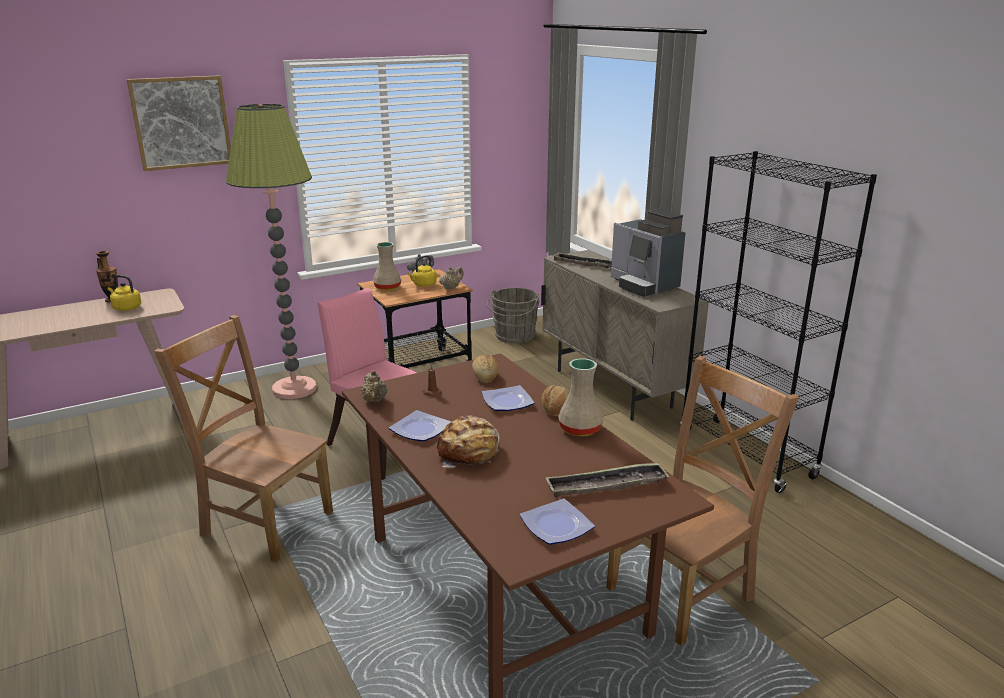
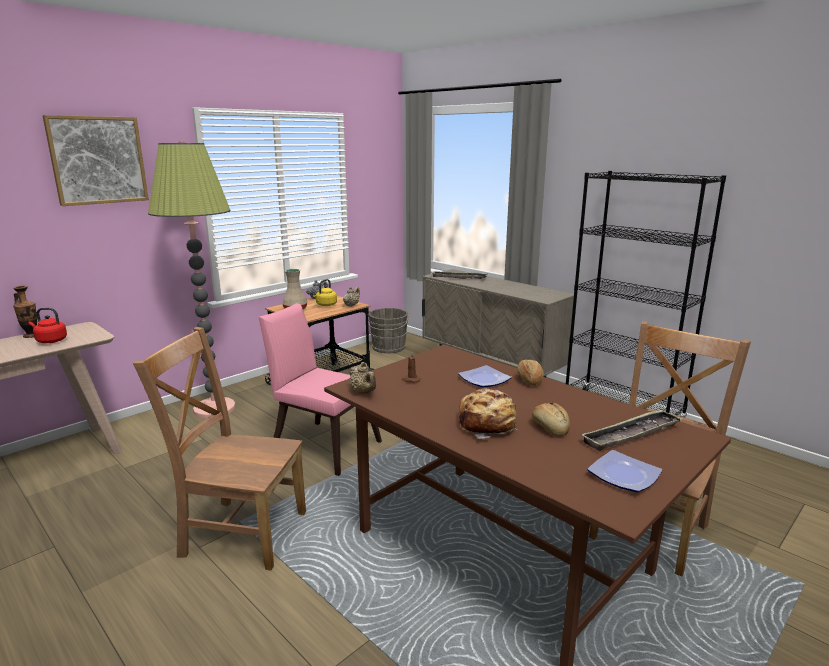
camera: 15 degrees left, 5 degrees down
(126, 308) = (50, 341): yellow kettle -> red kettle
(420, 429) = (425, 410): plate -> none
(485, 376) = (446, 362): bread -> bread (550, 428)
(581, 429) = (565, 393): beige vase -> none
(643, 285) = (518, 288): coffee machine -> none

